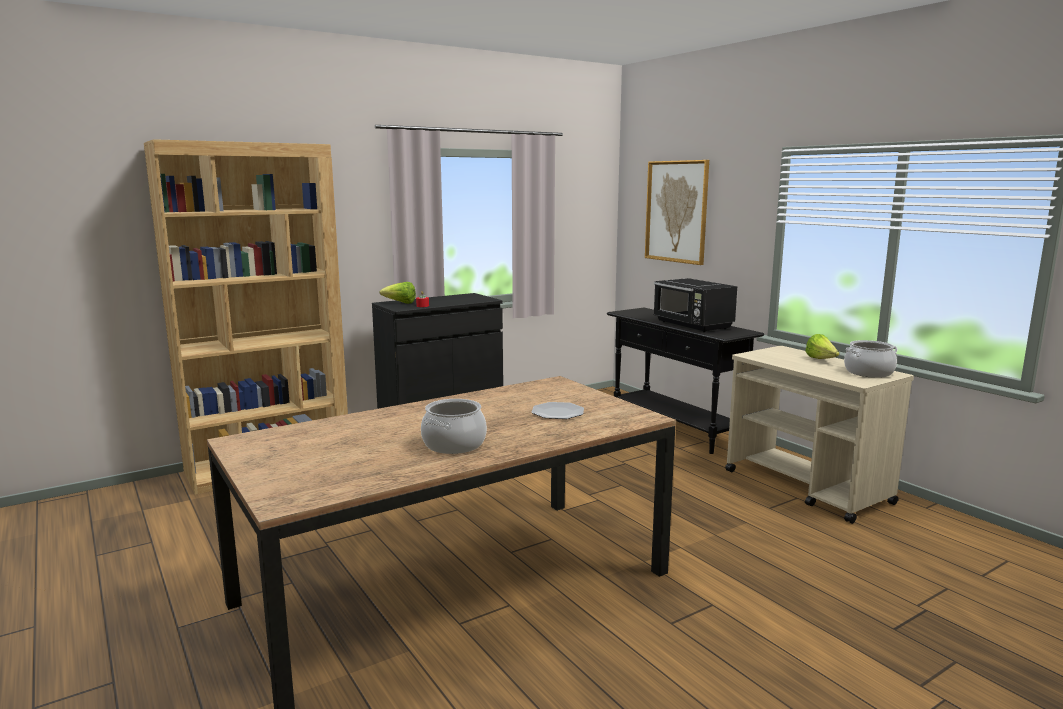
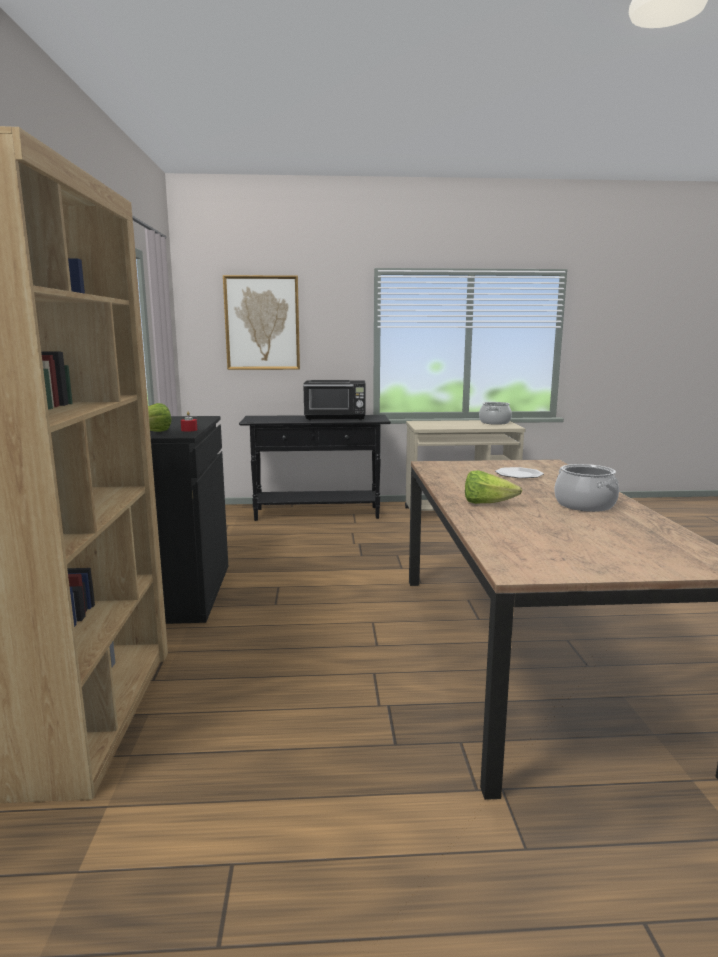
camera: 60 degrees left, 0 degrees up
(821, 360) = (455, 422): lettuce -> lettuce (487, 504)

